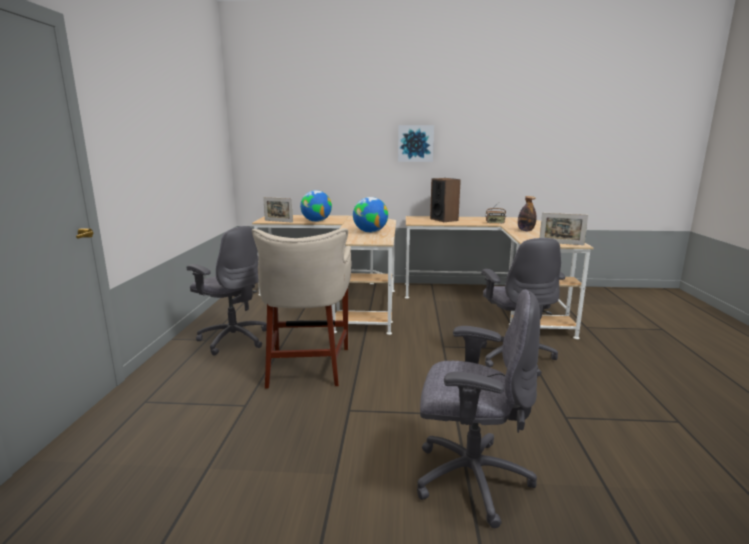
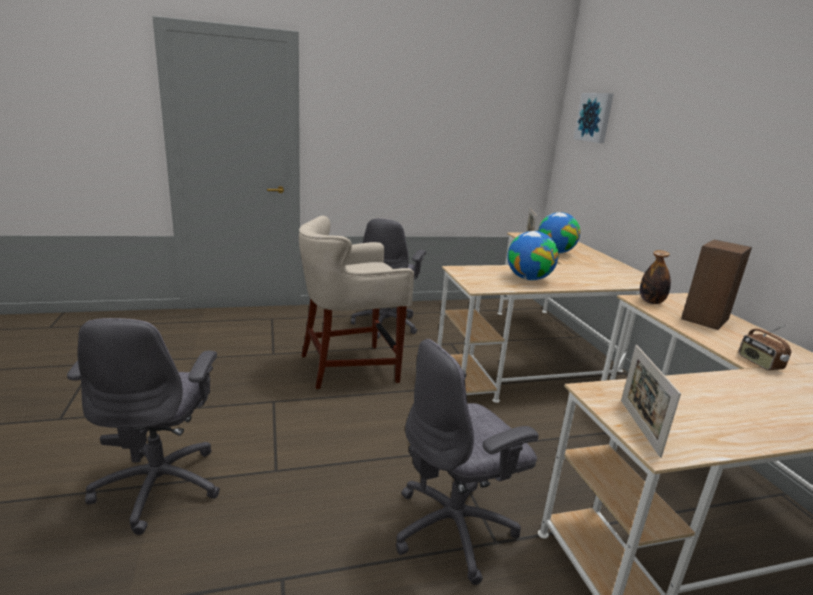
camera: 70 degrees right, 5 degrees up
(415, 143) = (736, 173): picture -> picture (594, 117)
(525, 230) = (727, 393): bottle -> bottle (651, 302)

